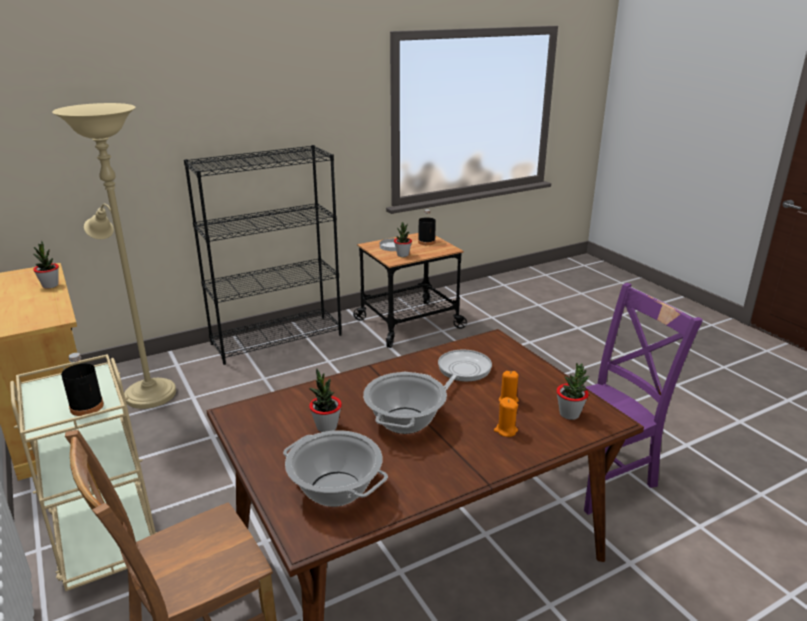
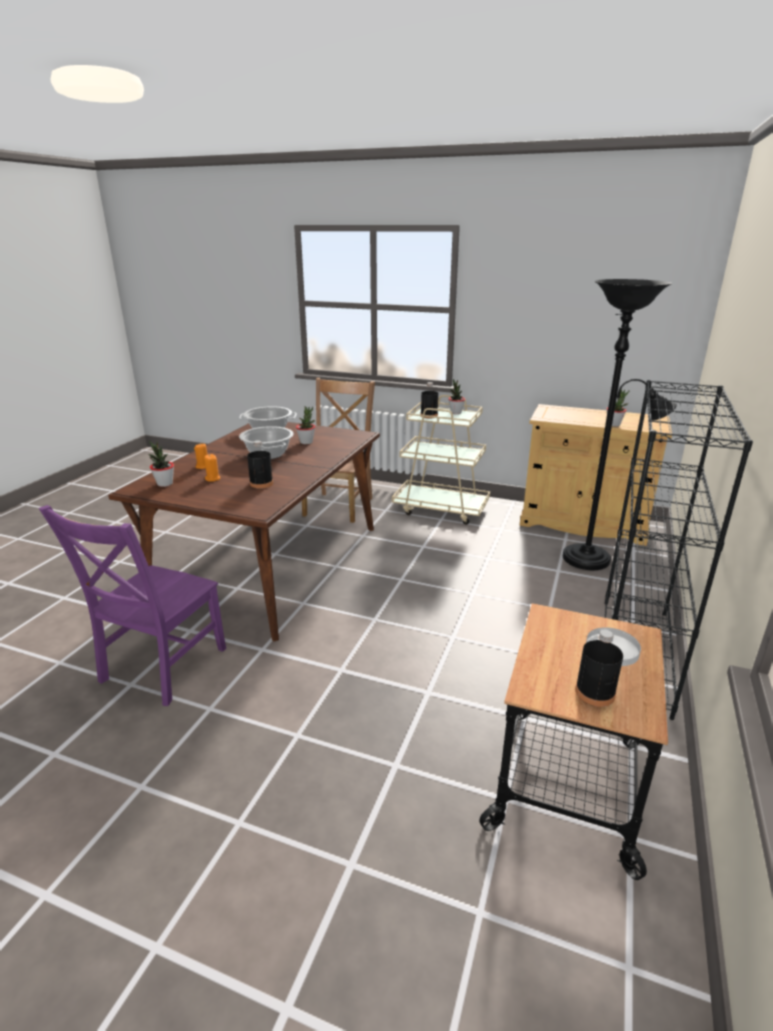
camera: 140 degrees right, 0 degrees up
(147, 392) = (592, 558): beige floor lamp -> black floor lamp
(402, 255) = (559, 634): potted plant -> potted plant (456, 412)
(462, 371) = (261, 484): frying pan -> black bottle

